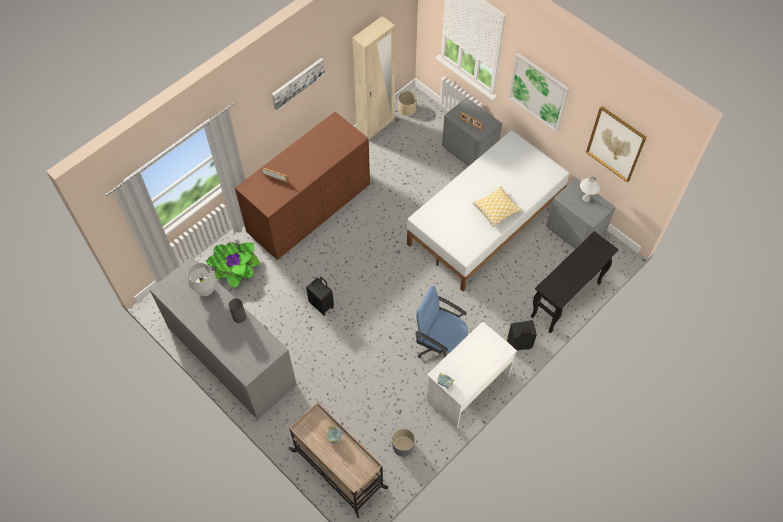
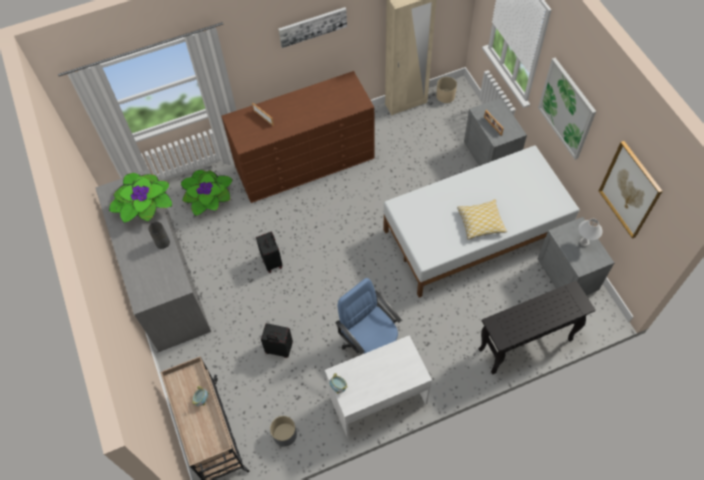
camera: 25 degrees right, 0 degrees up
(205, 290) = (145, 206): white table lamp -> potted plant
(519, 345) = (452, 374): black suitcase -> black suitcase (279, 349)

